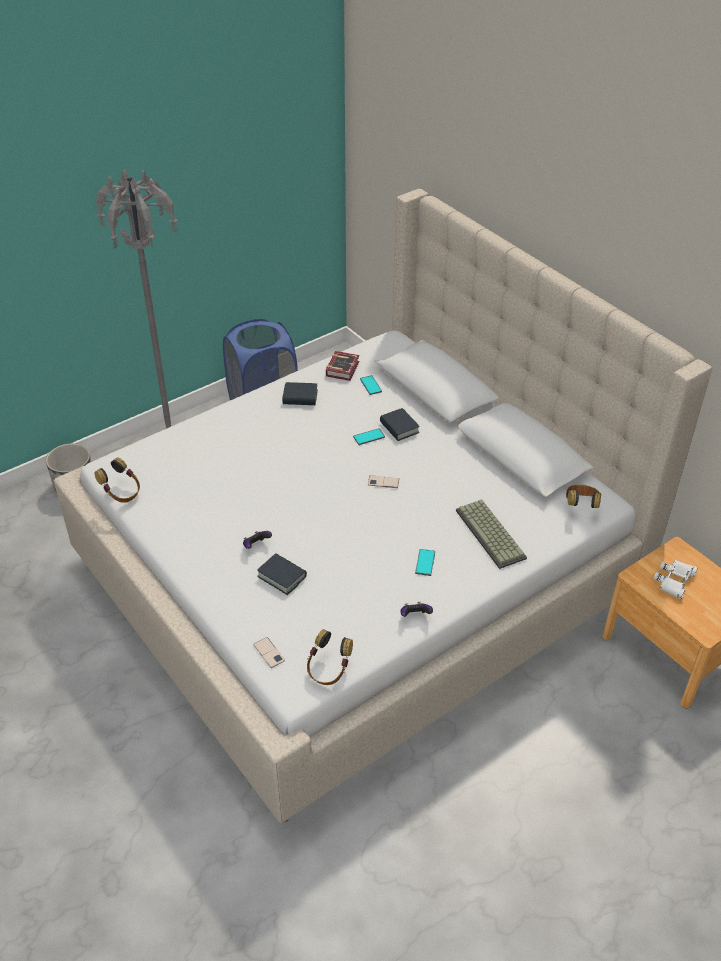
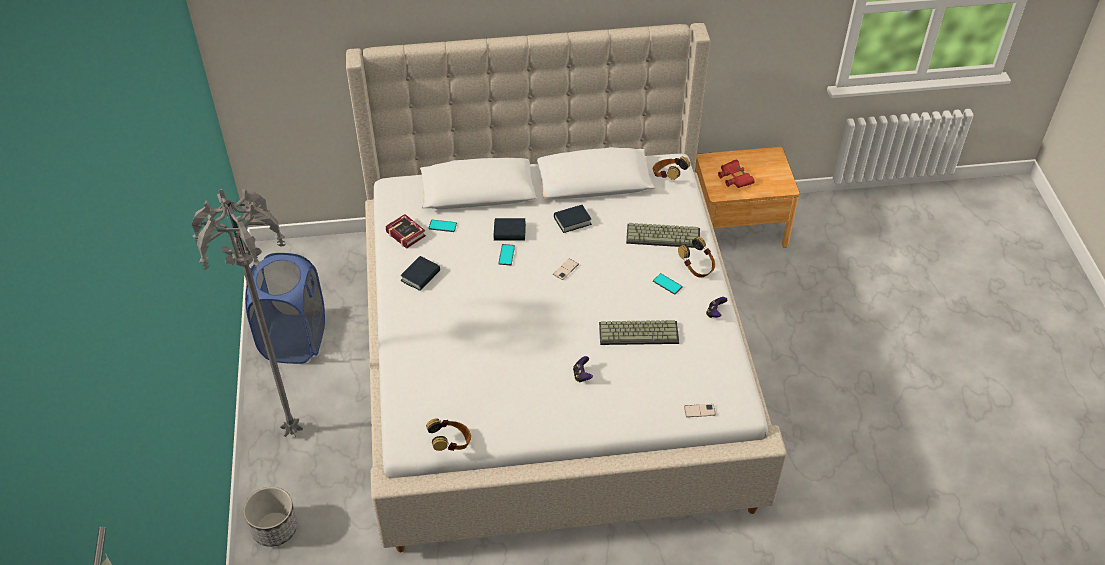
camera: 60 degrees left, 5 degrees up
(282, 577) = (626, 372): book -> book (572, 221)
(328, 670) = (736, 383): headphones -> headphones (697, 267)
(342, 566) = (639, 332): none -> keyboard
(674, 581) = (735, 177): white binoculars -> red binoculars

